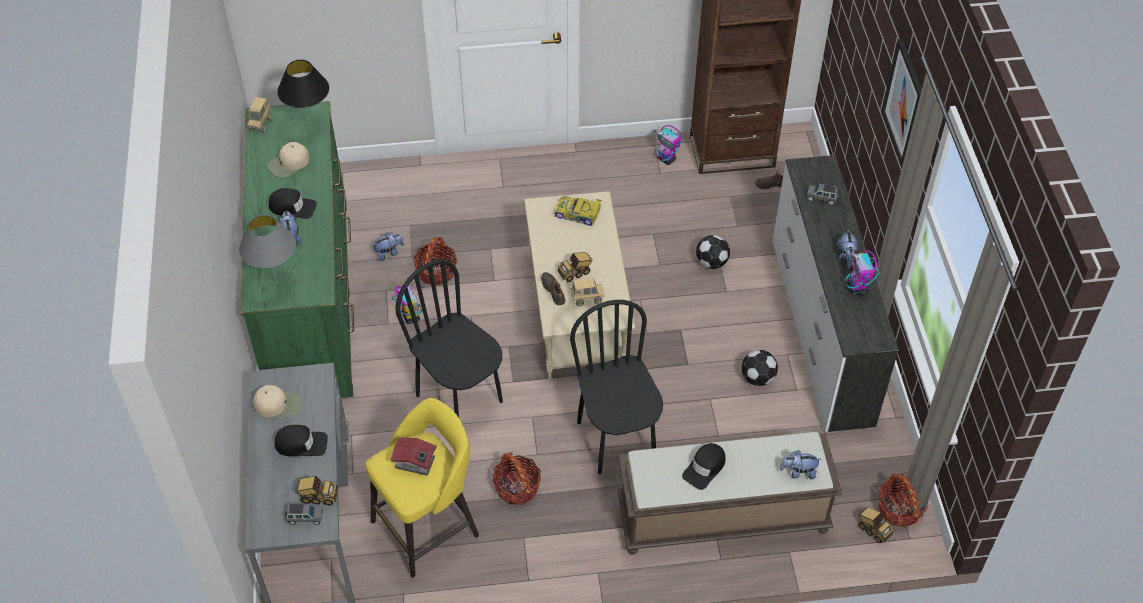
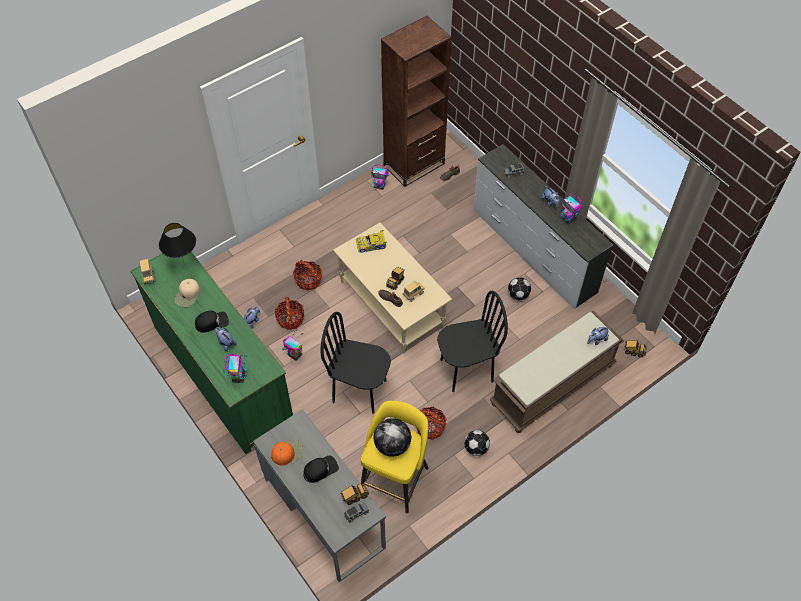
camera: 30 degrees left, 5 degrees up
(276, 283) = (238, 377): grey table lamp -> toy robot
(278, 404) = (287, 452): beige cap -> orange cap
(415, 463) = (392, 445): toy house -> globe
(617, 440) = (466, 370): black chair -> black chair turned 120 degrees clockwise
(705, 468) = (546, 363): black cap -> none
(712, 262) = (448, 238): football -> football (476, 448)
(899, 509) = (639, 333): basket -> basket (308, 280)
(904, 103) = (557, 98): picture -> none

